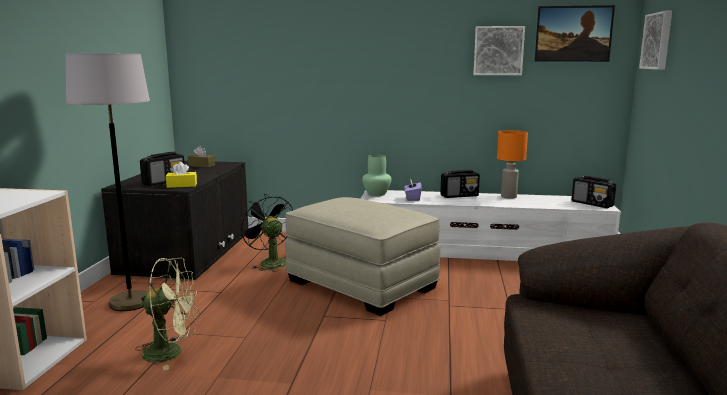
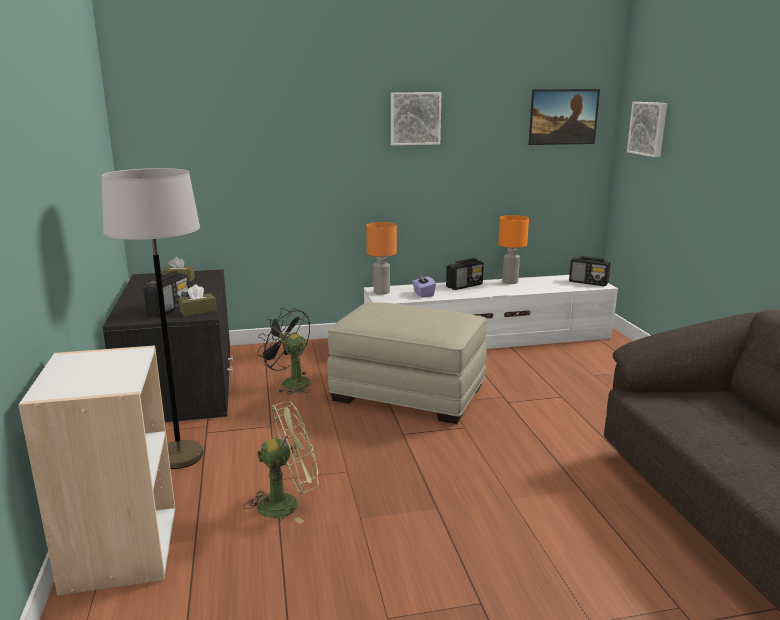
camera: 20 degrees left, 5 degrees up
(182, 185) = (198, 311): yellow tissue box -> brown tissue box
(376, 194) = (381, 292): green vase -> orange table lamp
(498, 51) = (494, 134): picture -> picture (415, 118)

